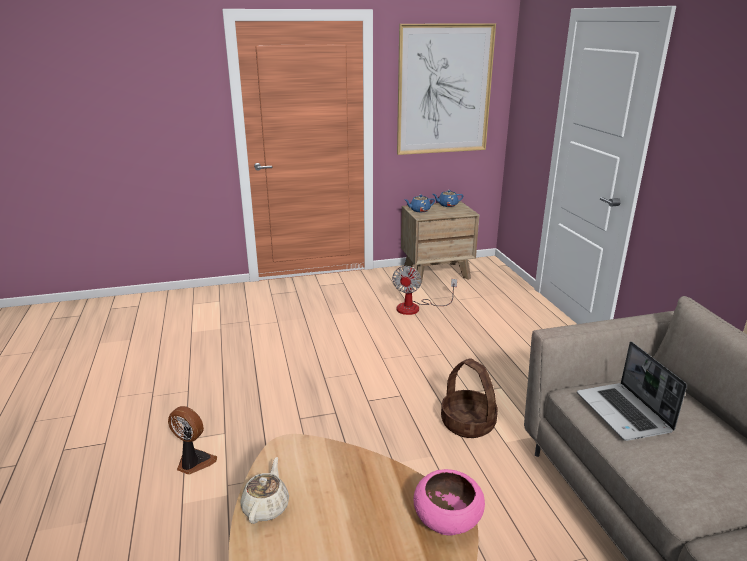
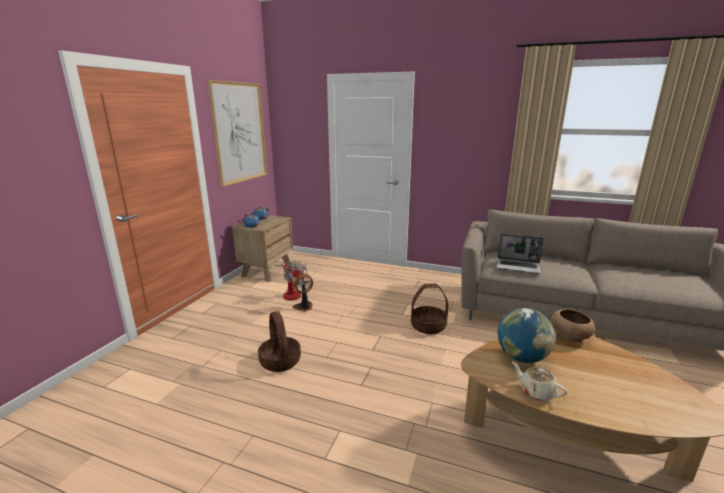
camera: 55 degrees left, 5 degrees down
(193, 462) = (361, 462): fan -> fan (304, 307)
(291, 356) = (280, 361): none -> basket
(338, 480) = (522, 357): none -> globe
(448, 519) = (570, 336): pink bowl -> brown bowl

